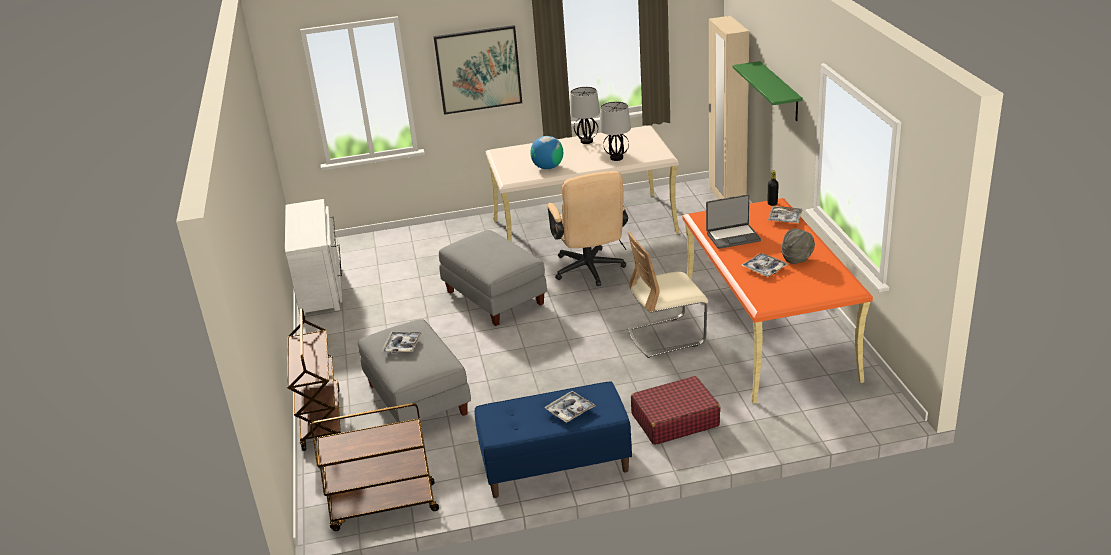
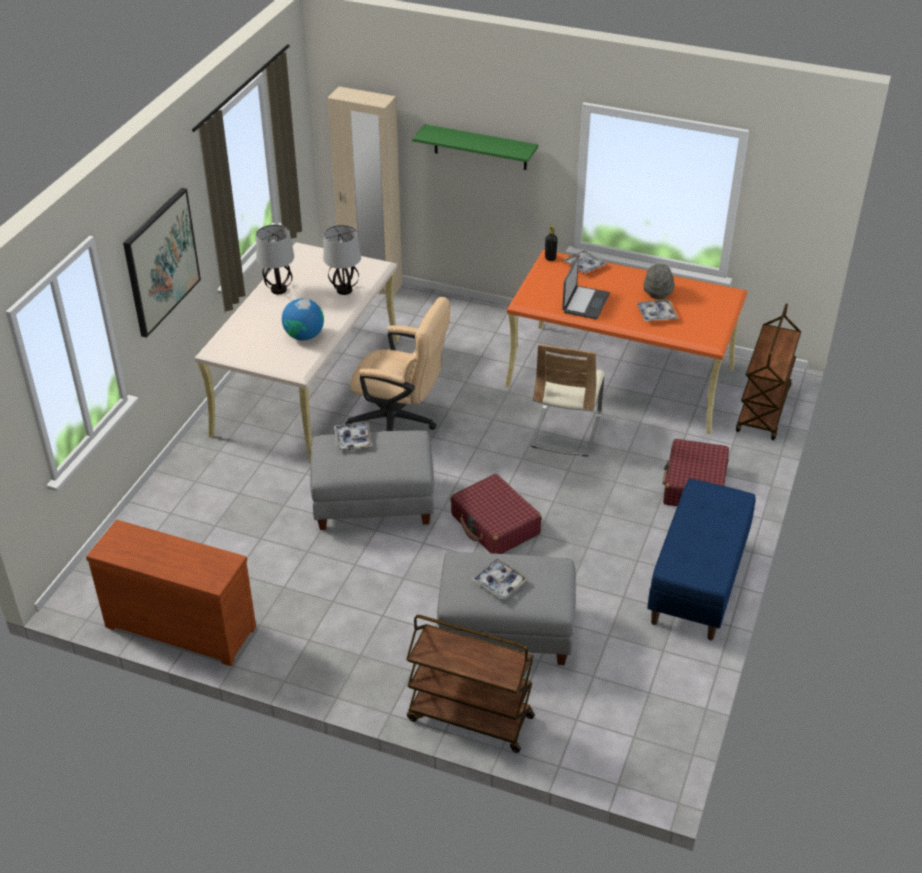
camera: 60 degrees left, 10 degrees up
(321, 287) = (182, 624): white dresser -> brown dresser
(383, 507) = (666, 722): brown cart -> brown cart (763, 410)
(523, 351) = (495, 525): none -> red suitcase
(570, 410) = (713, 520): tray -> tray (353, 440)

